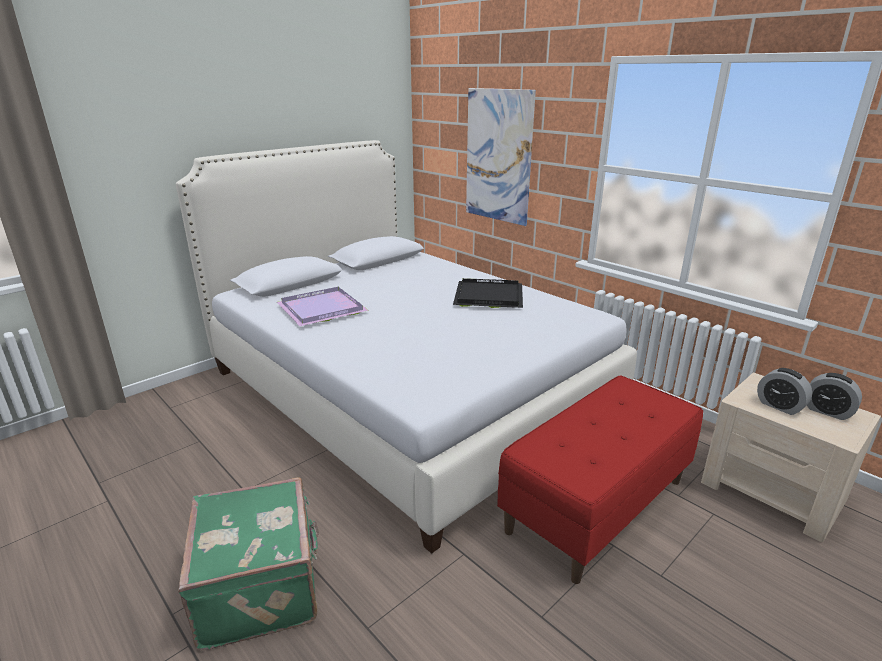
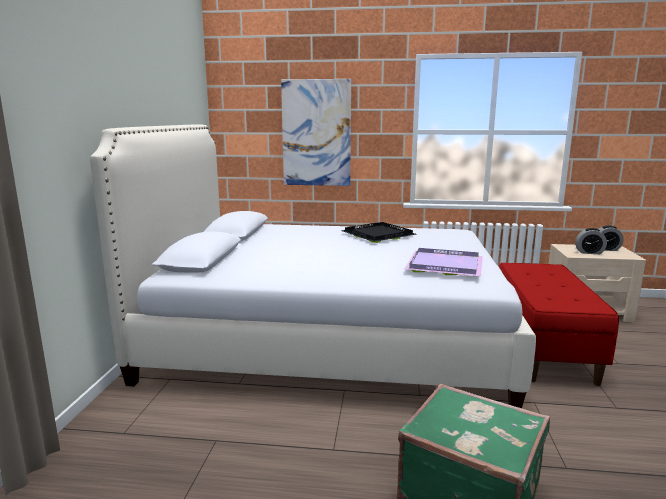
camera: 40 degrees left, 10 degrees down
(324, 309) = (286, 265): purple tray -> purple tray (446, 265)

